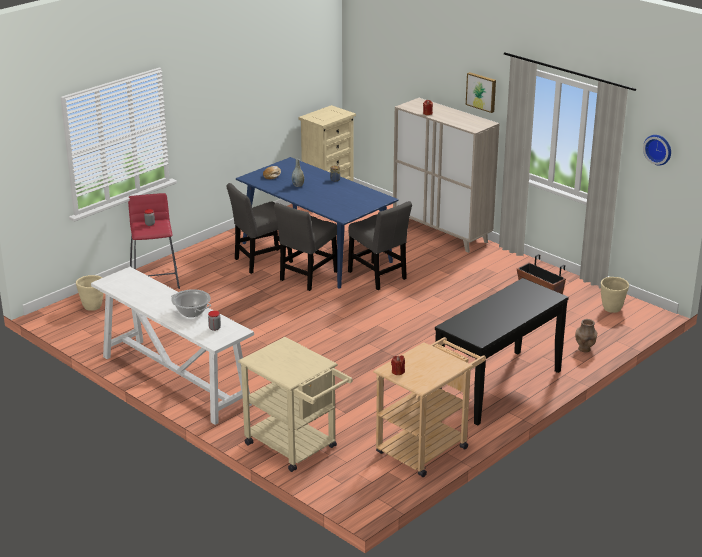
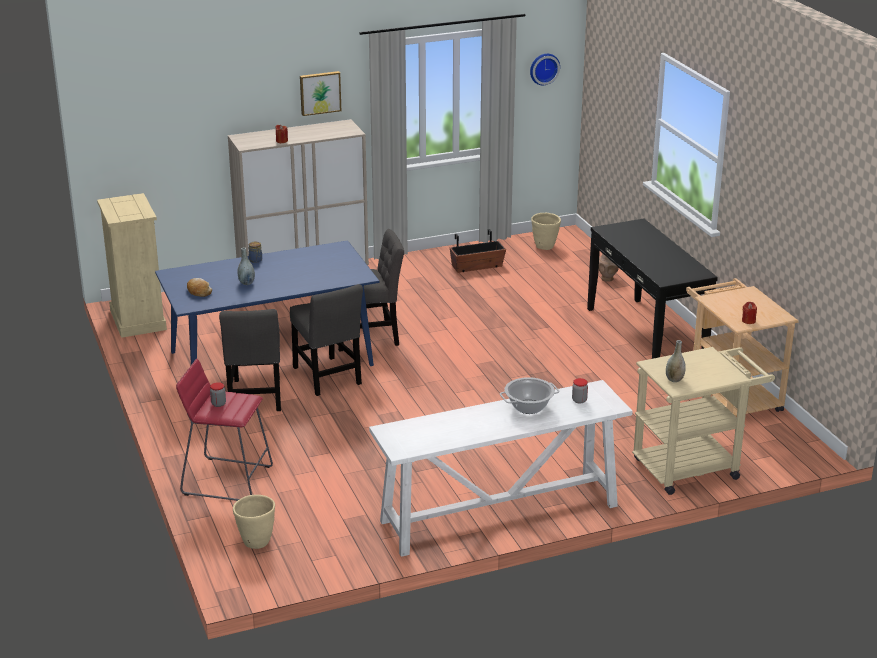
camera: 65 degrees left, 0 degrees up
(265, 356) = (674, 379): none -> grey vase

